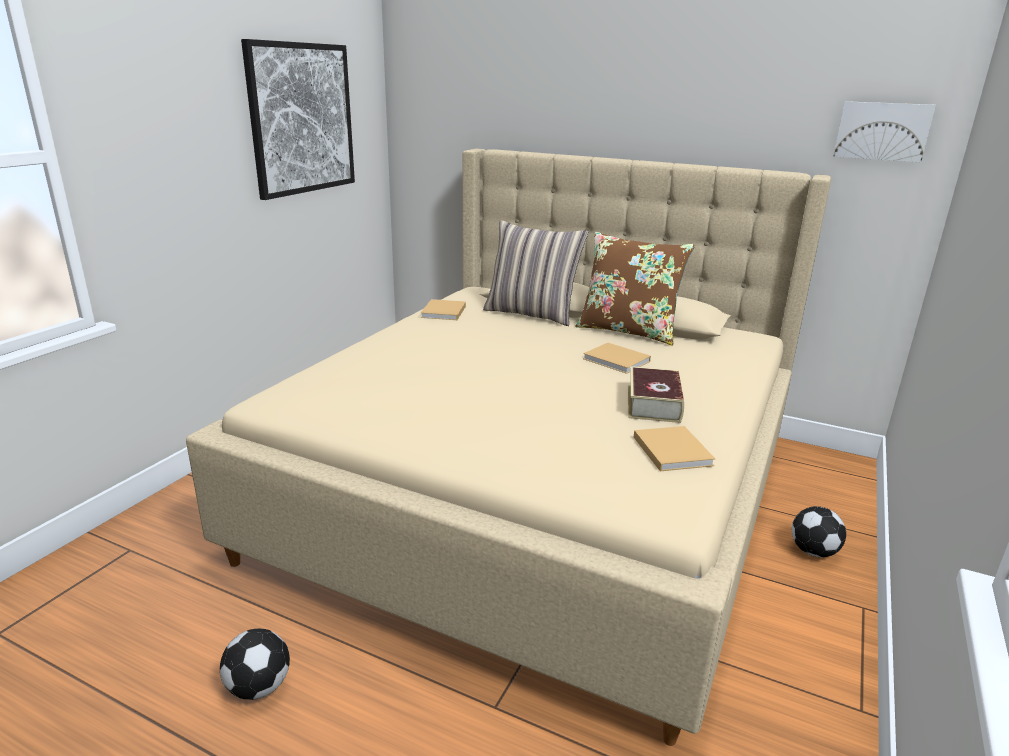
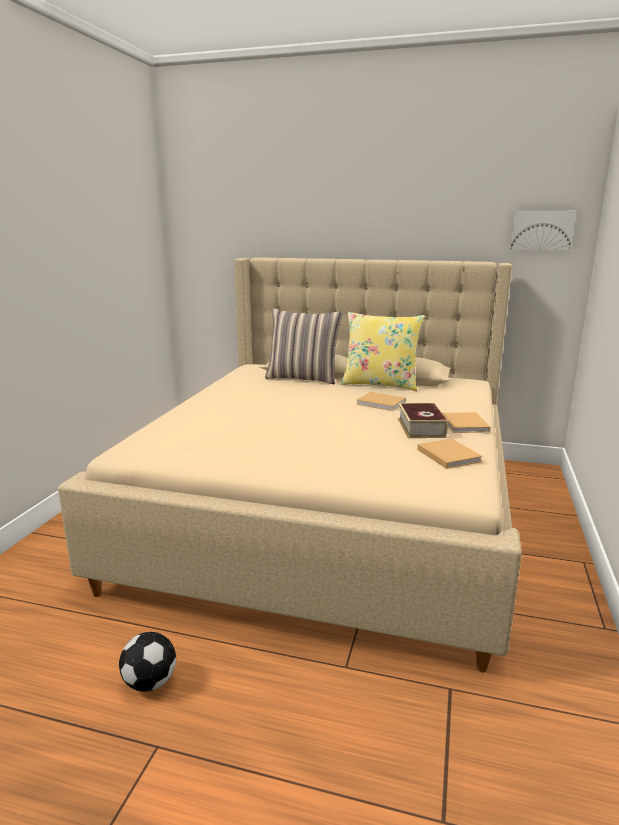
camera: 10 degrees left, 5 degrees down
(302, 119) = (107, 237): picture -> none
(443, 312) = (234, 382): beige book -> beige book (465, 425)
(628, 331) = (380, 384): brown pillow -> yellow pillow
(812, 551) = (537, 530): football -> none

